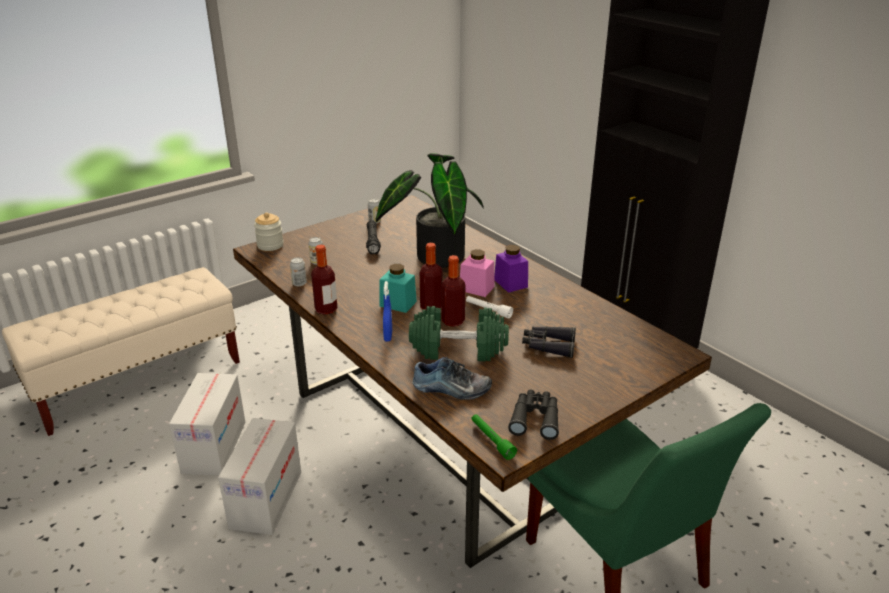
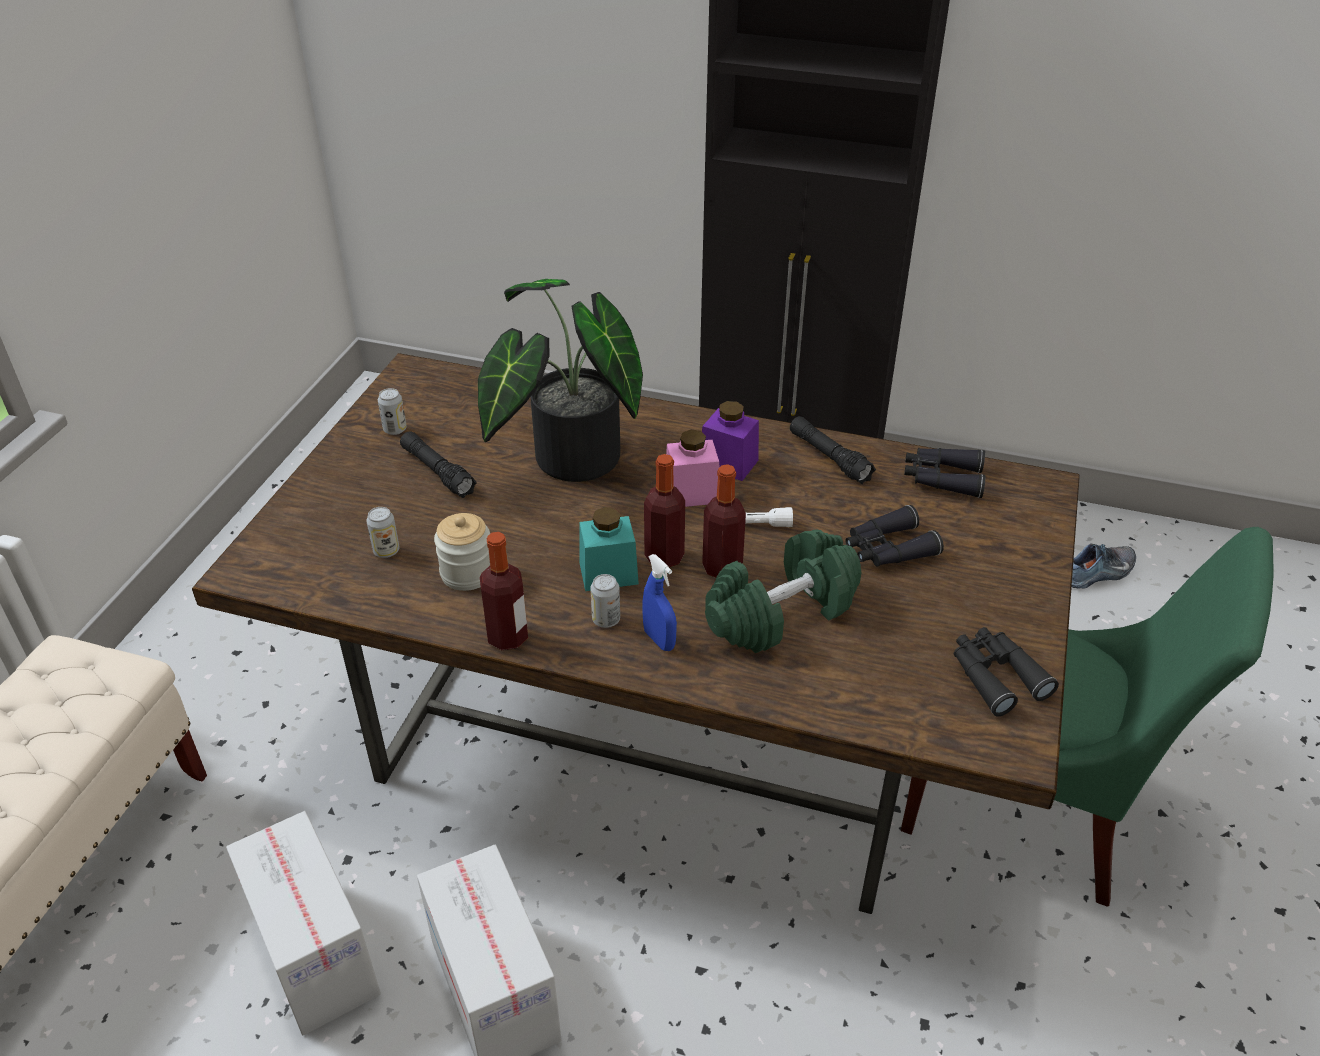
camera: 35 degrees left, 10 degrees up
(270, 245) = (259, 552): jar -> jar (467, 573)
(299, 283) = (404, 607): can -> can (606, 620)
(451, 389) = (846, 686): shoe -> shoe (1099, 573)
(492, 440) = (983, 741): green flashlight -> none
(567, 299) = (829, 457): none -> black flashlight
(620, 329) = (942, 478): none -> black binoculars

